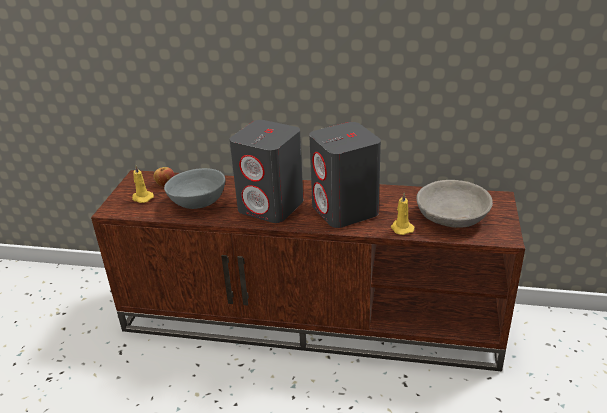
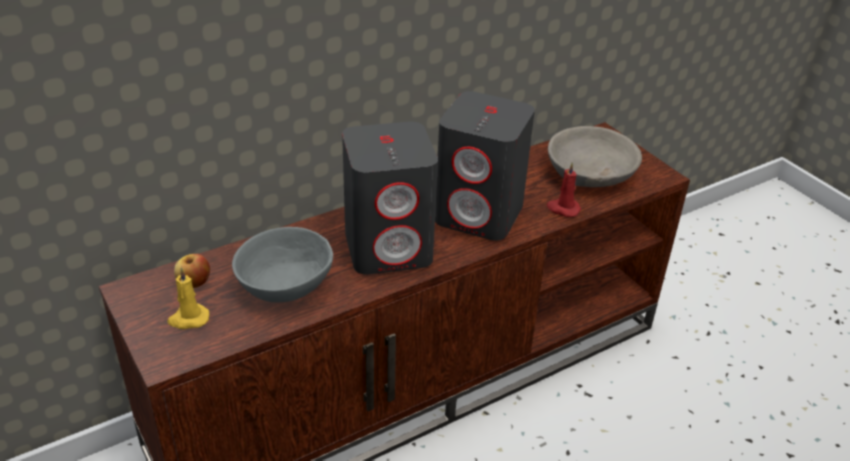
camera: 45 degrees left, 5 degrees up
(401, 228) = (563, 209): yellow candle -> red candle

